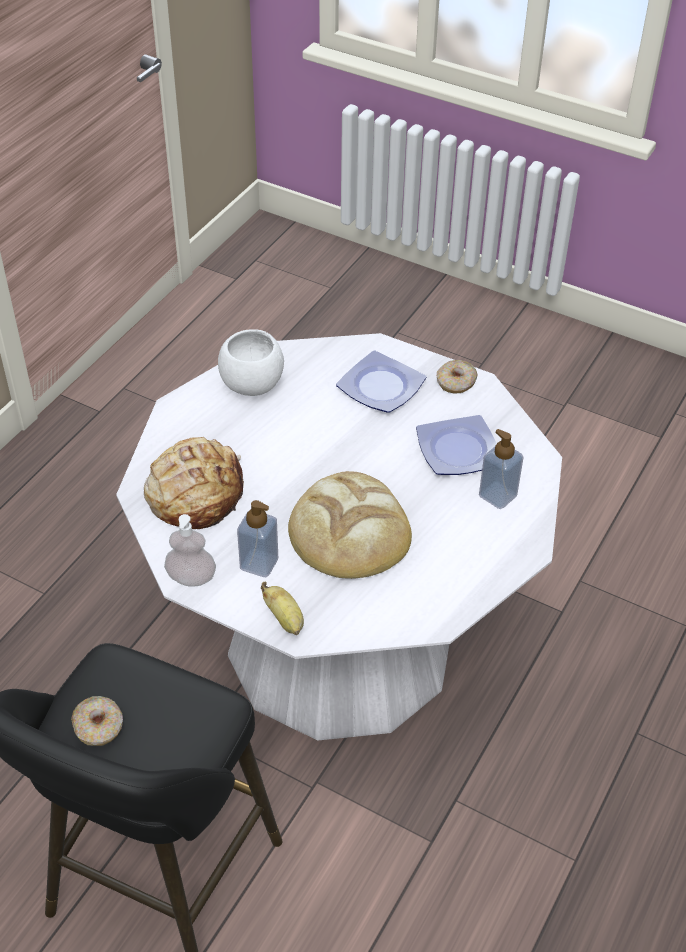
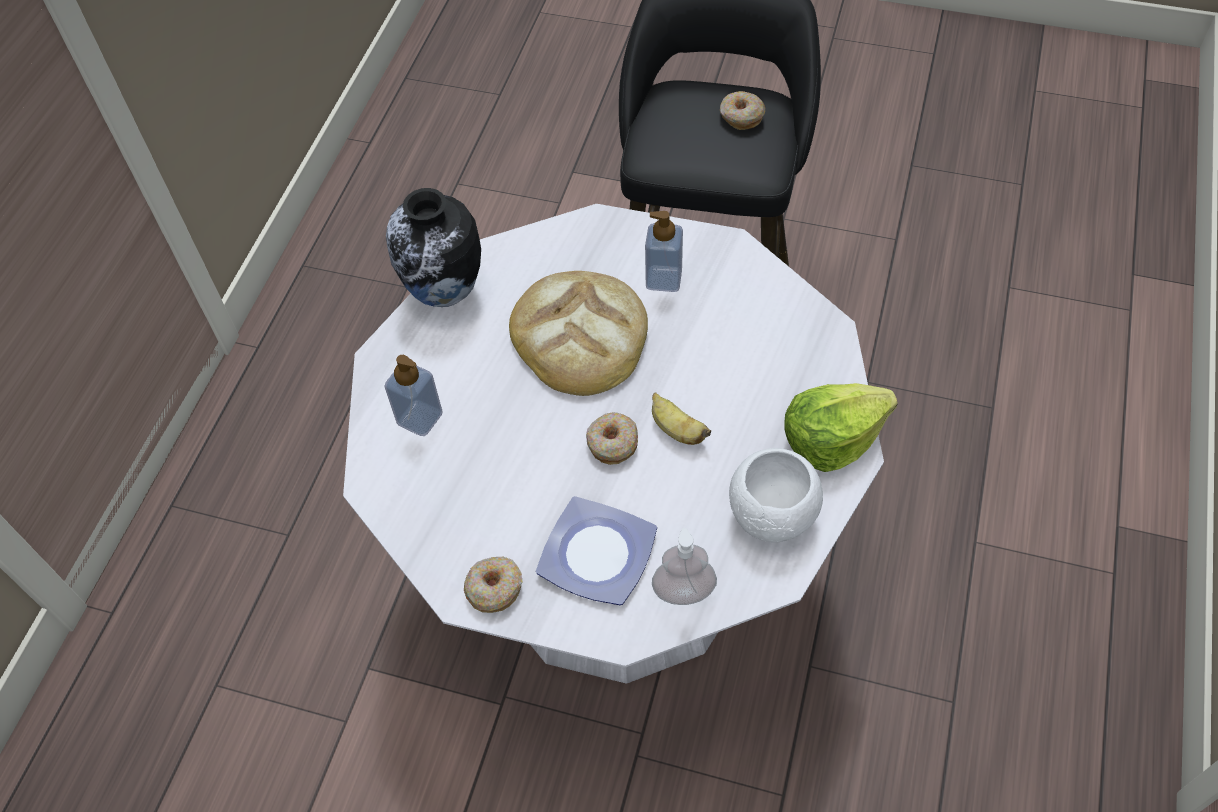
camera: 170 degrees right, 10 degrees up
(185, 419) = (831, 438): none -> lettuce
(191, 578) = (725, 250): soap dispenser -> soap dispenser (683, 591)
(195, 494) = (767, 340): bread -> none
(285, 619) = (617, 232): banana -> banana (676, 430)
(348, 448) = (612, 443): none -> donut
(459, 449) = (475, 475): plate -> none
(463, 594) = (445, 294): none -> vase

